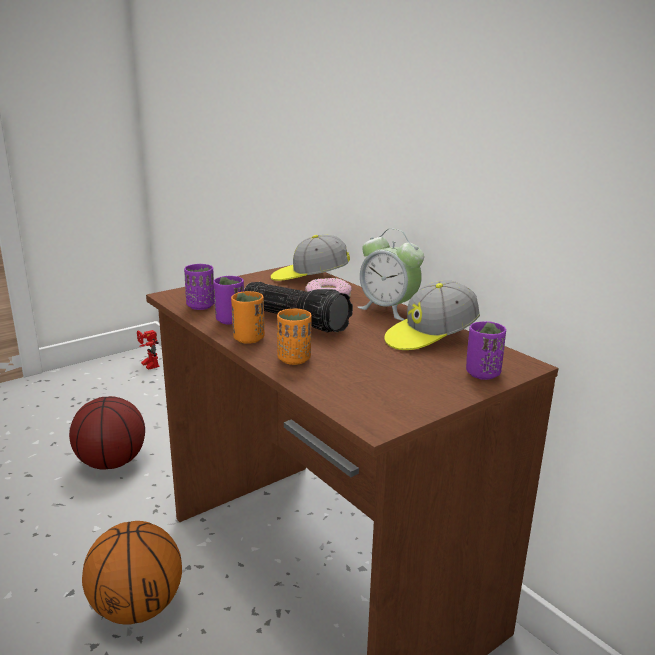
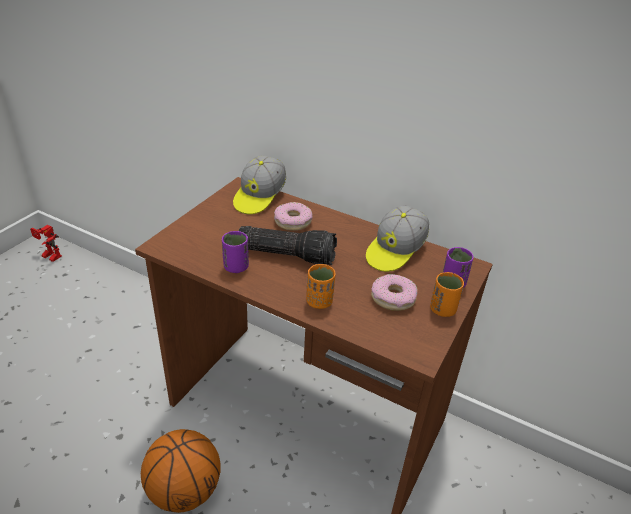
camera: 25 degrees left, 15 degrees up
(112, 462) = (80, 367): basketball -> none
(200, 306) = (197, 254): purple cup -> none
(248, 339) = (268, 286): orange cup -> orange cup (442, 310)
(310, 278) = (259, 197): cap -> cap turned 45 degrees counterclockwise
(388, 309) = (346, 225): alarm clock -> none
(388, 372) = (393, 298): none -> donut

